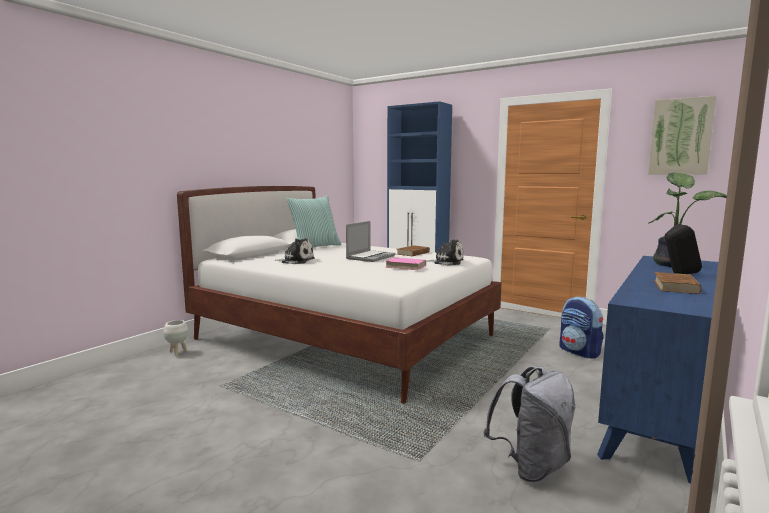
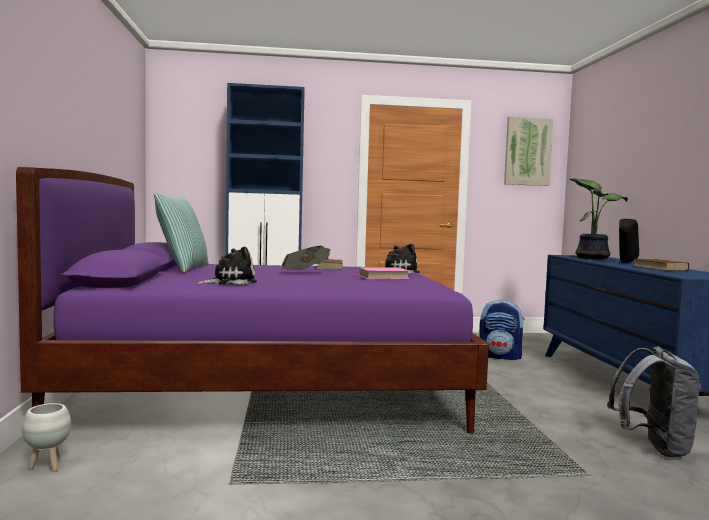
camera: 40 degrees left, 5 degrees down
(345, 337) = (269, 388): white bed -> purple bed
(370, 257) = (305, 272): laptop -> newspaper

